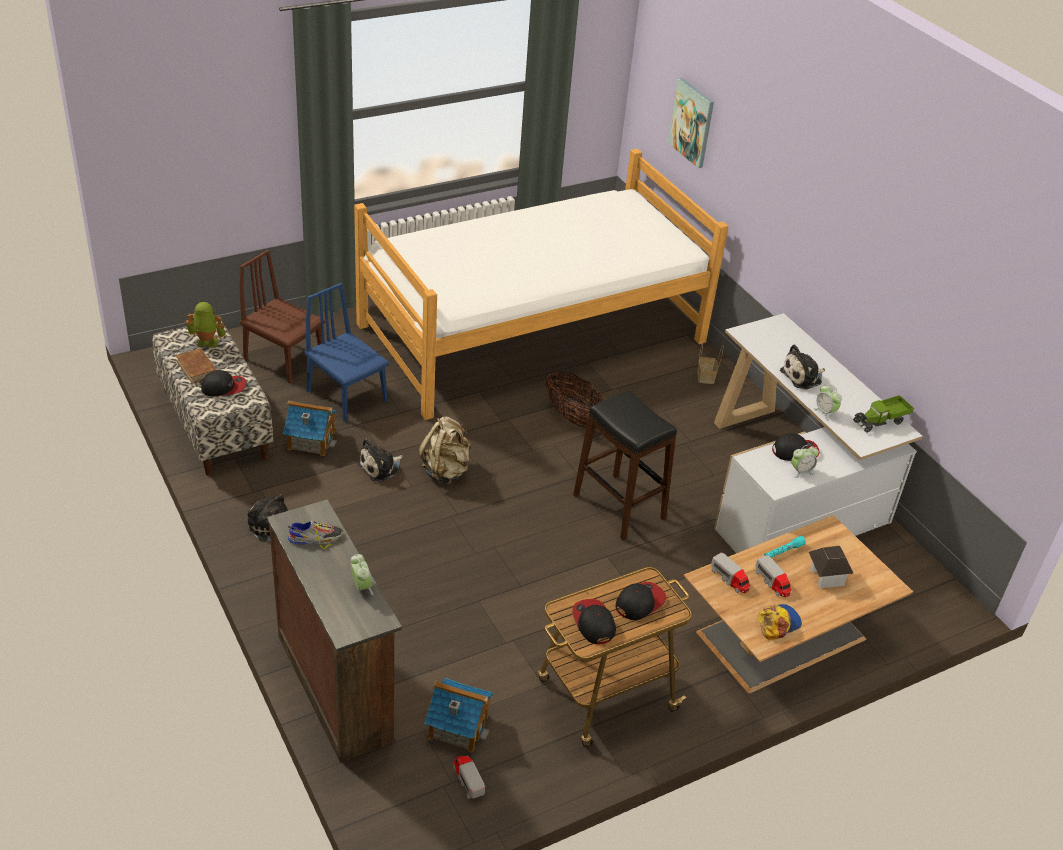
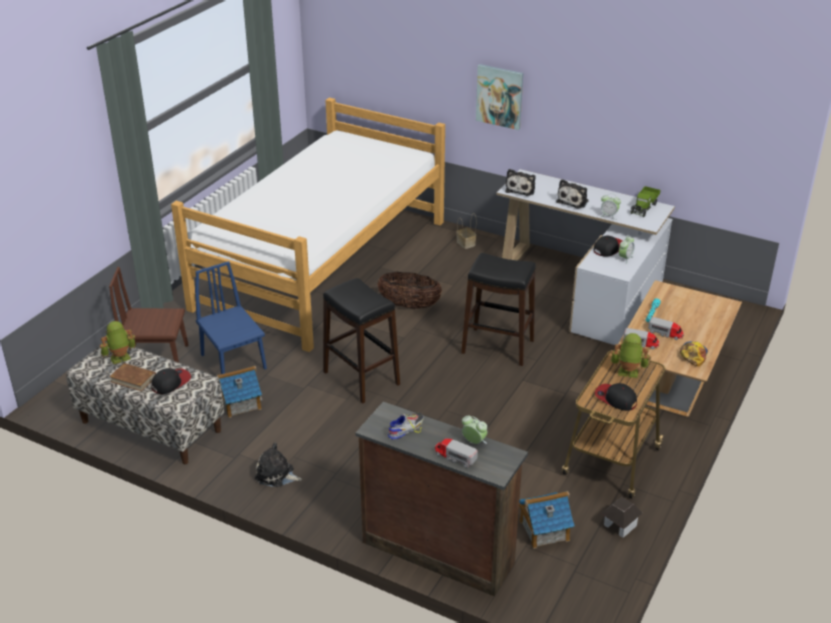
camera: 30 degrees left, 5 degrees down
(347, 396) = (233, 361): blue chair -> blue chair turned 45 degrees clockwise
(381, 468) = (312, 397): plush toy -> plush toy (521, 189)
(446, 471) = (361, 378): beige backpack -> black stool
(468, 780) = (585, 558): toy truck -> toy truck (455, 457)
(639, 602) = (627, 373): cap -> toy robot
(692, 122) = (382, 58): picture -> picture (499, 96)
(826, 576) = (690, 316): toy house -> toy house (619, 525)

